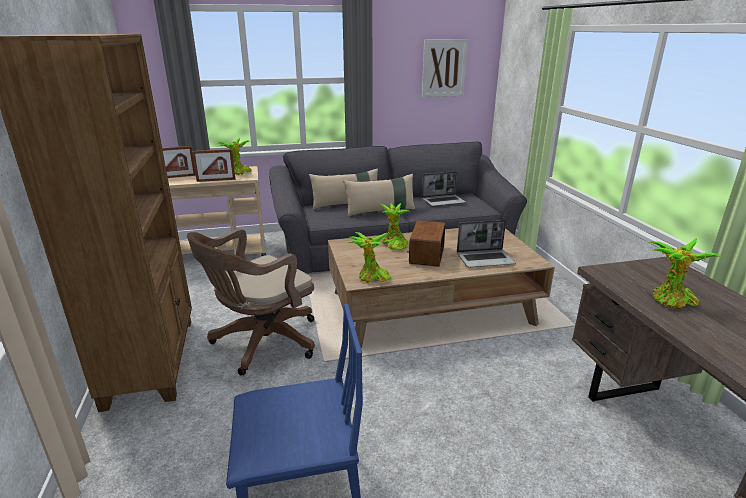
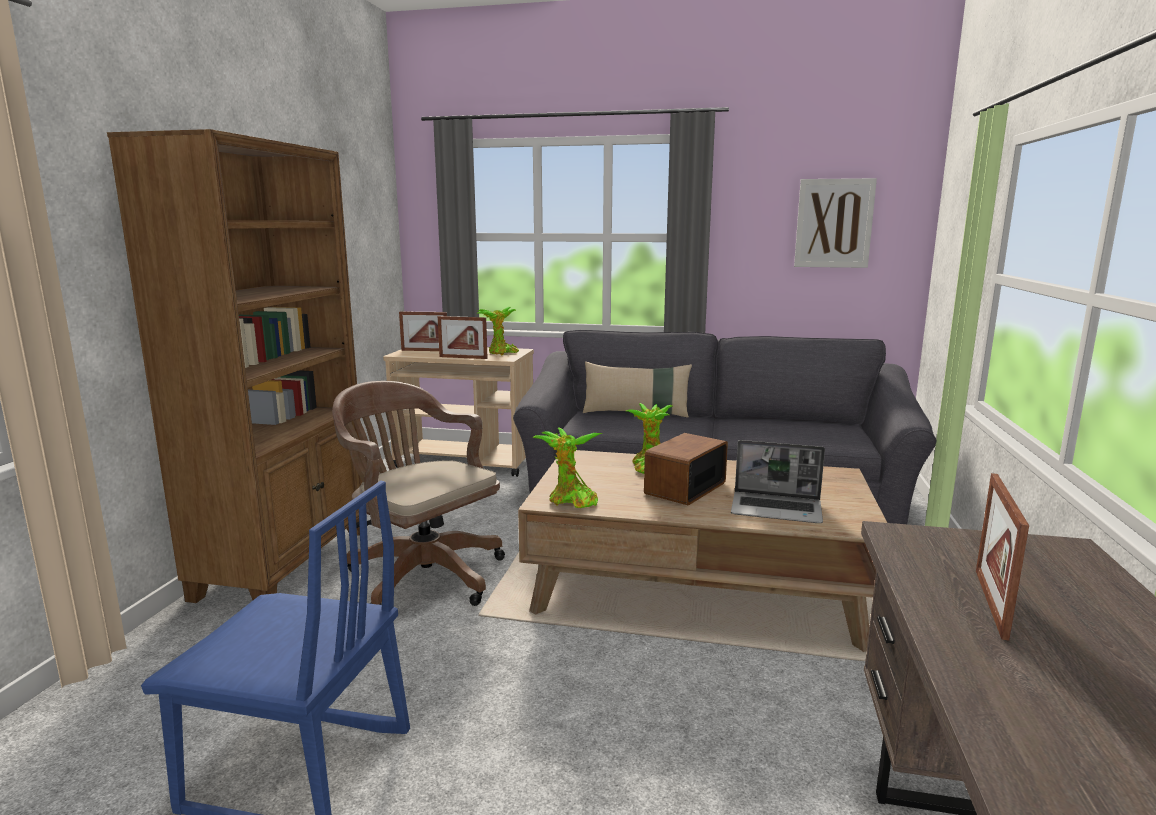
camera: 25 degrees right, 10 degrees down
(261, 343) = (421, 573): brown office chair -> brown office chair turned 60 degrees clockwise
(380, 211) = (677, 427): beige pillow -> none
(443, 201) = (792, 427): laptop -> none
(671, 301) = (990, 602): potted plant -> picture frame

